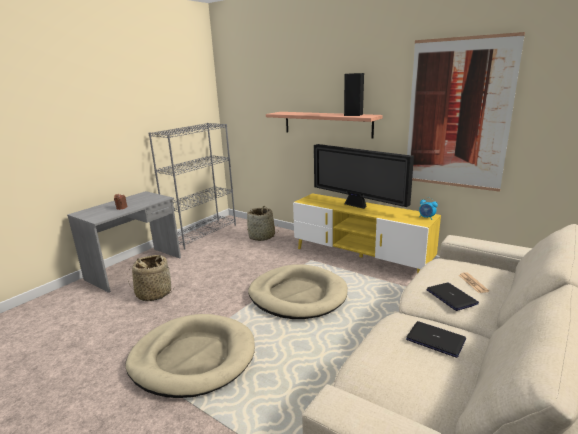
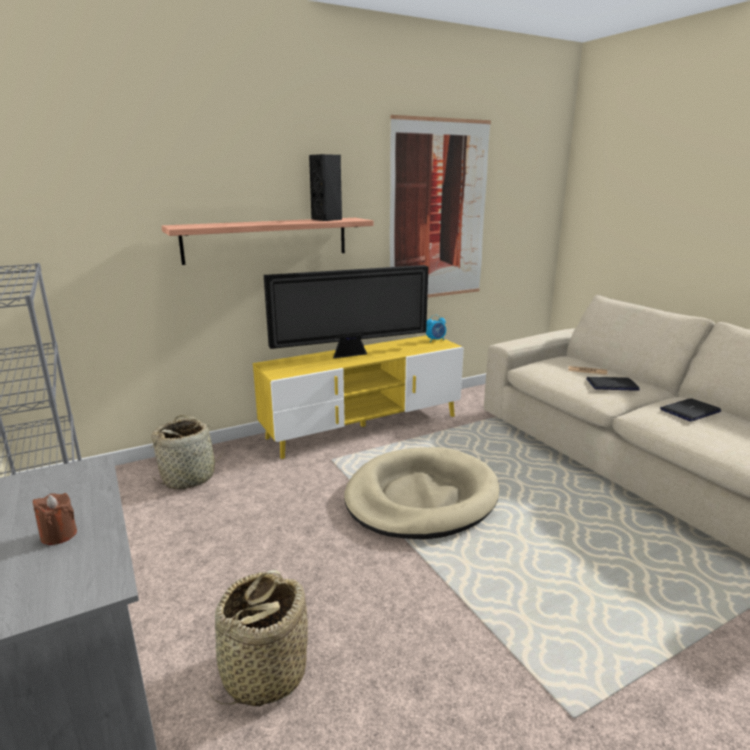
camera: 65 degrees left, 0 degrees up
(193, 358) = (538, 645): beige dog bed -> none

